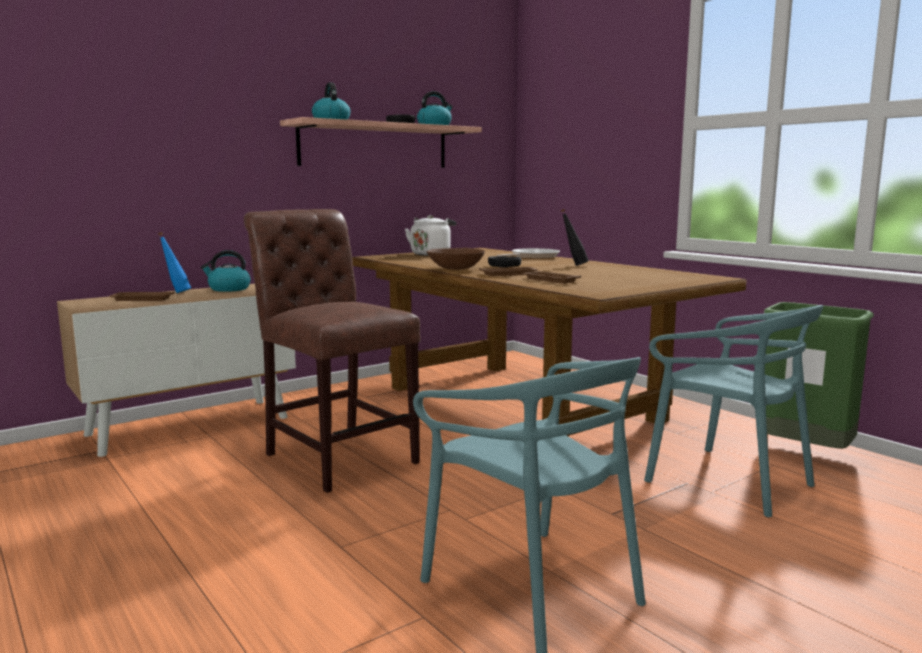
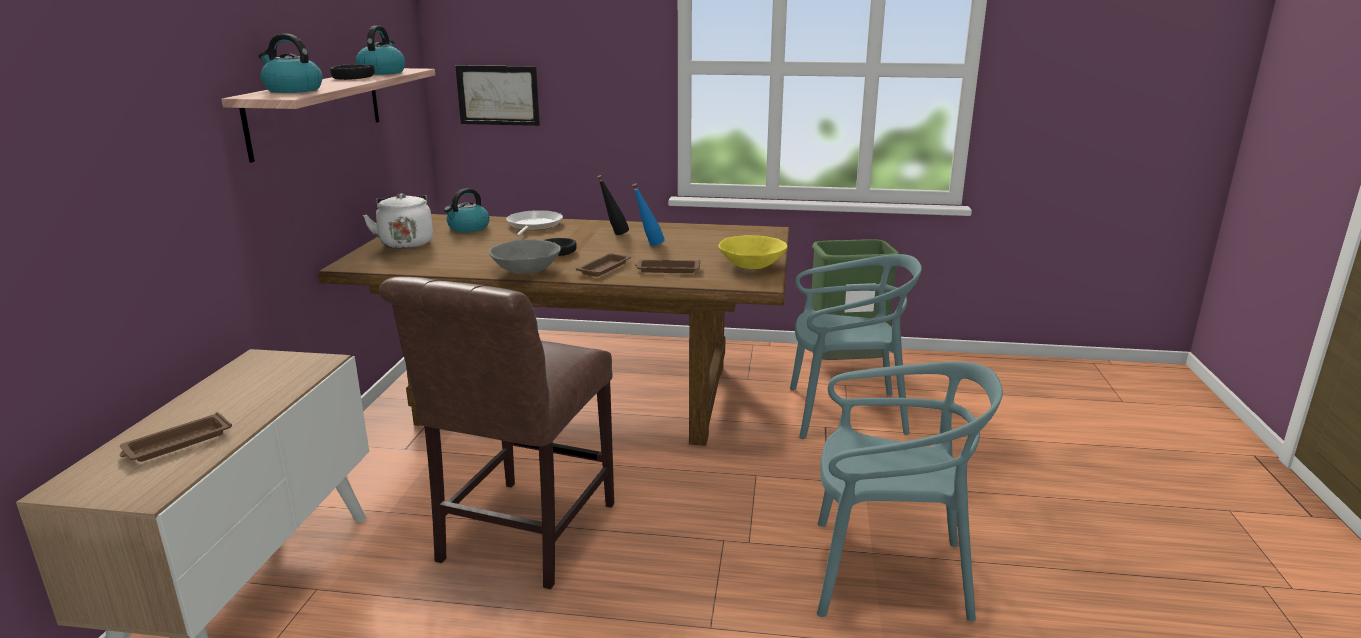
camera: 45 degrees left, 10 degrees up
(176, 292) = (184, 410): blue bottle -> blue bottle (648, 245)
(228, 289) = (246, 377): kettle -> kettle (468, 228)
(337, 455) = (521, 537): brown chair -> brown chair turned 75 degrees counterclockwise
(455, 269) = (525, 271): brown bowl -> grey bowl
(555, 158) = (498, 95): none -> picture
(626, 287) = (752, 266): none -> yellow bowl

